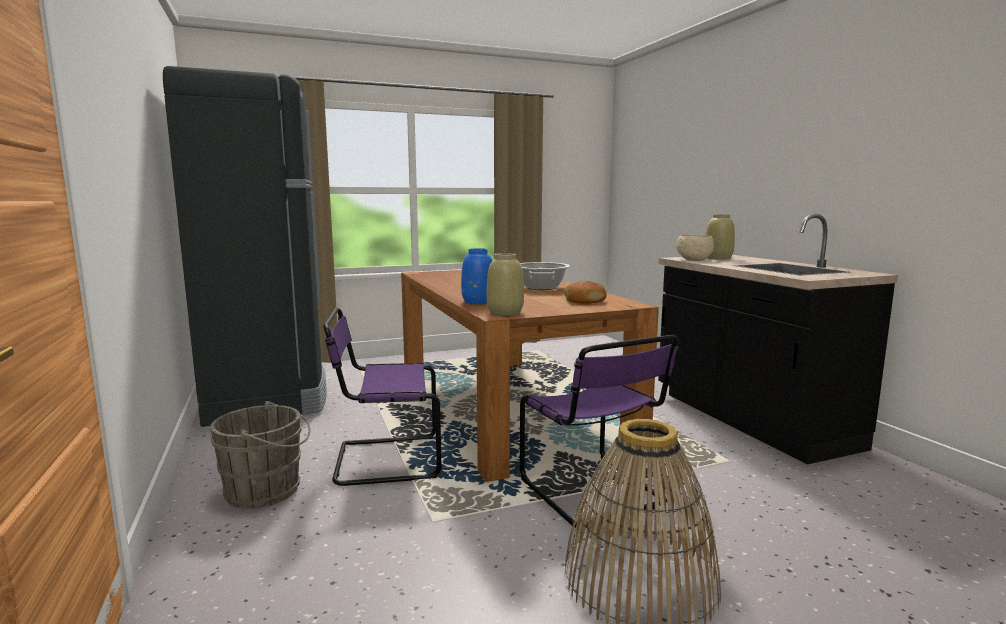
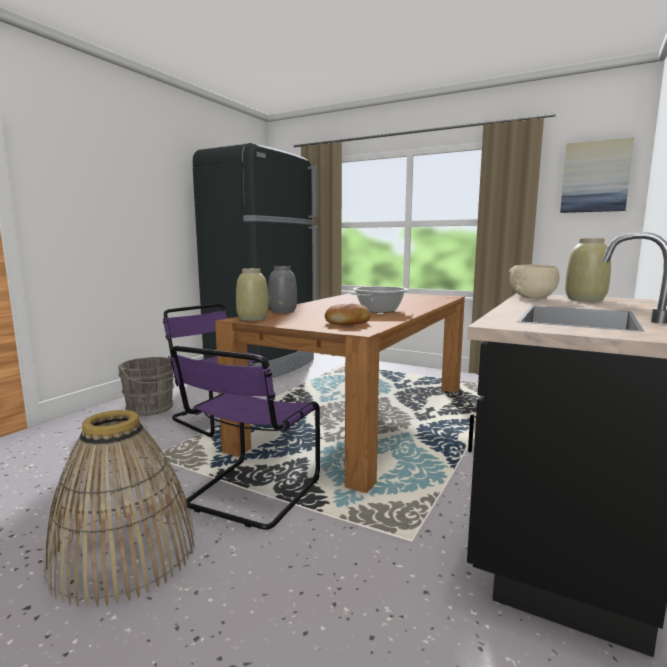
camera: 50 degrees right, 0 degrees up
(478, 301) = (283, 311): blue vase -> grey vase
(578, 154) = (595, 177): none -> picture

